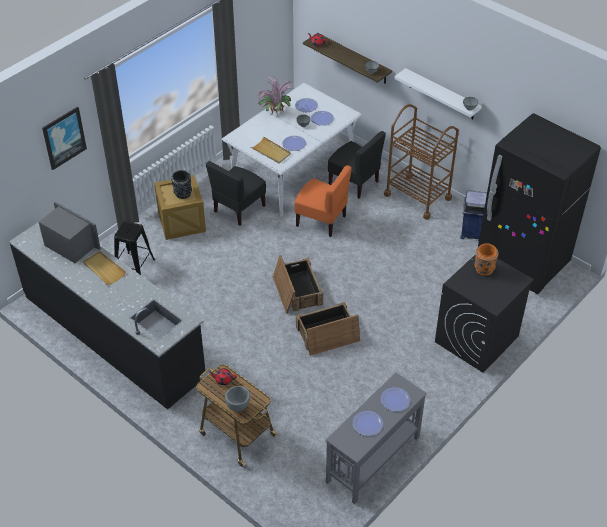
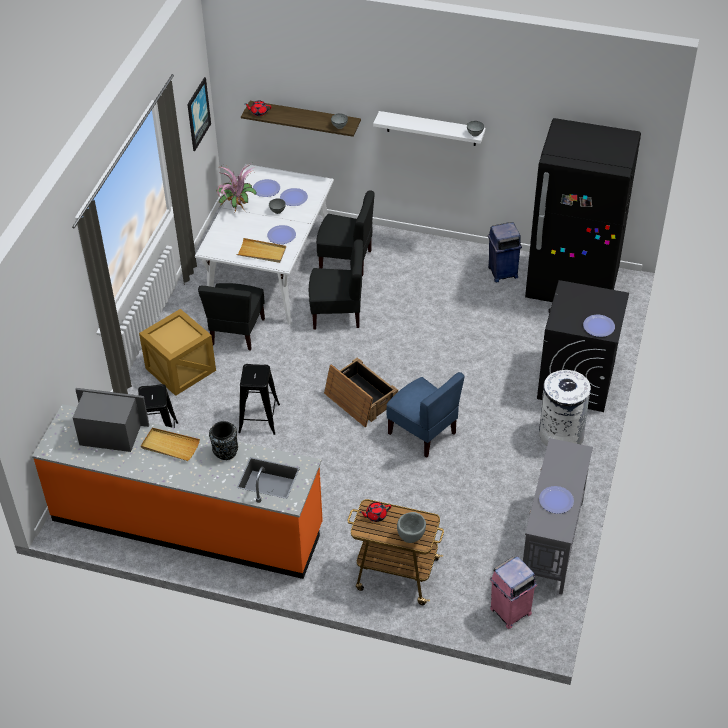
camera: 25 degrees left, 0 degrees up
(64, 137) = (58, 308): picture -> picture (198, 114)
(114, 335) = (187, 523): black counter -> orange counter
(182, 193) = (180, 334): black vase -> black vase (225, 452)
(213, 278) = (259, 418): none -> black stool
(304, 500) = (509, 611): none -> pink trash can
(321, 220) = (337, 314): orange chair -> black chair
(327, 335) = (423, 433): crate -> blue chair
(395, 400) = (567, 466): plate -> plate (599, 326)
(417, 196) = (423, 253): brown cart -> none
(435, 377) = (560, 434): none -> white trash can
(484, 269) = (575, 299): orange vase -> none

